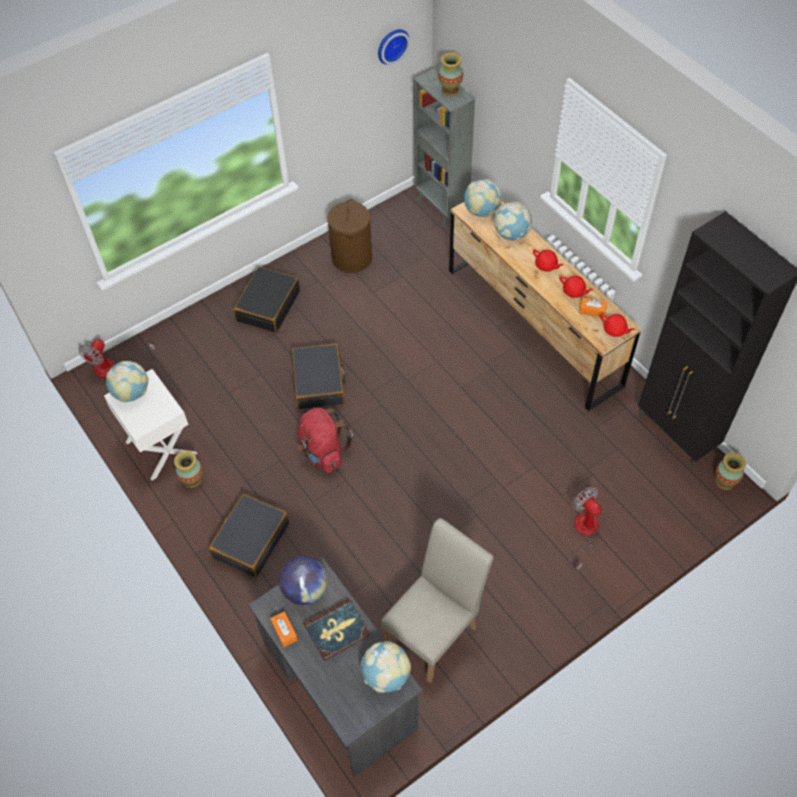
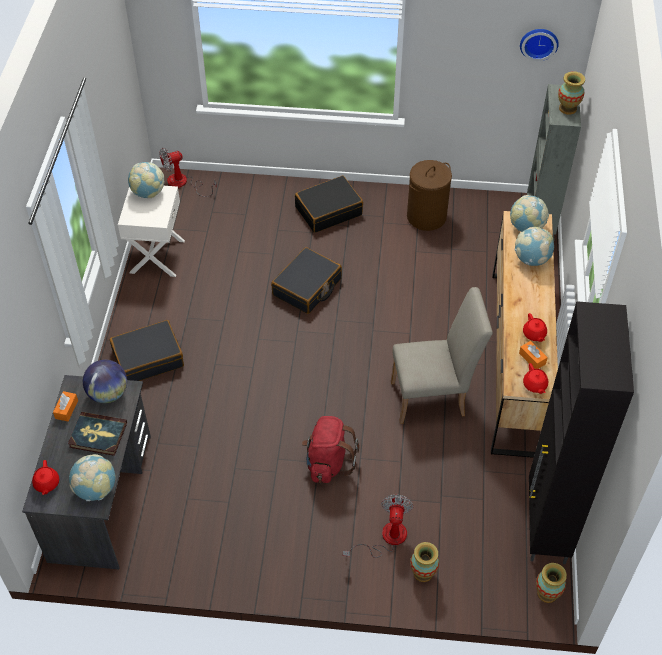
camera: 40 degrees right, 5 degrees down
(192, 480) = (154, 291): vase -> vase (423, 573)
(323, 452) = (258, 336): red backpack -> red backpack (328, 462)
(435, 632) = (201, 516): beige chair -> beige chair (434, 398)
(546, 265) = (533, 300): red teapot -> red teapot (46, 484)

